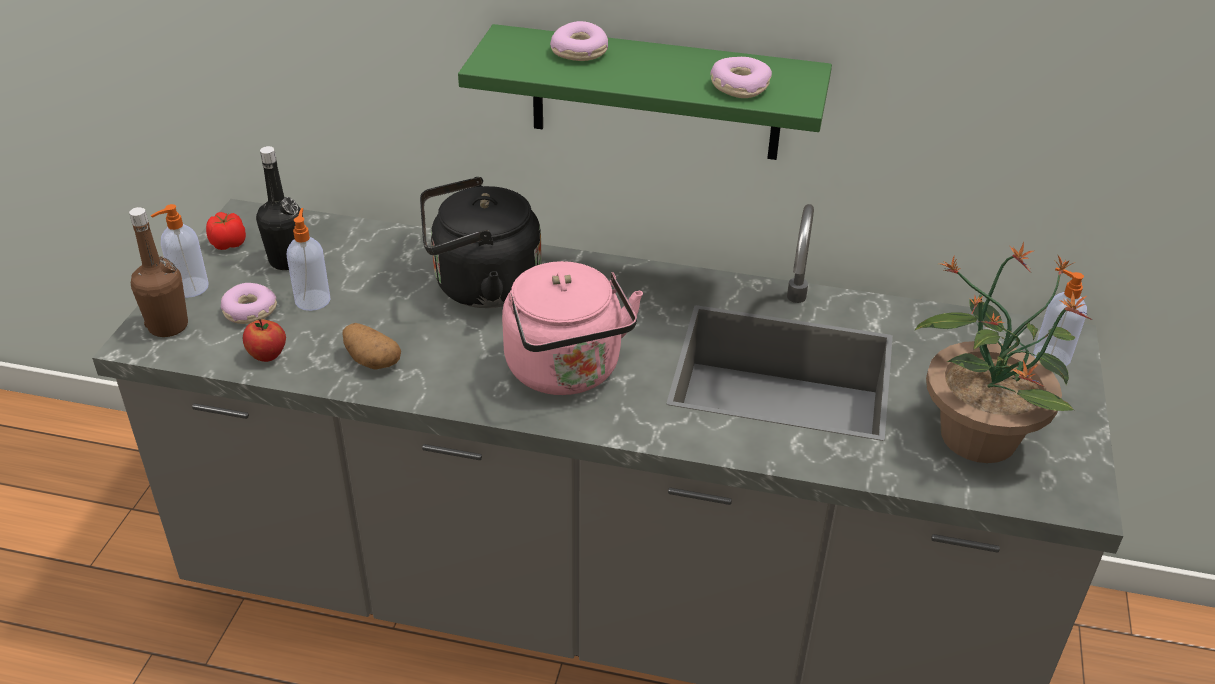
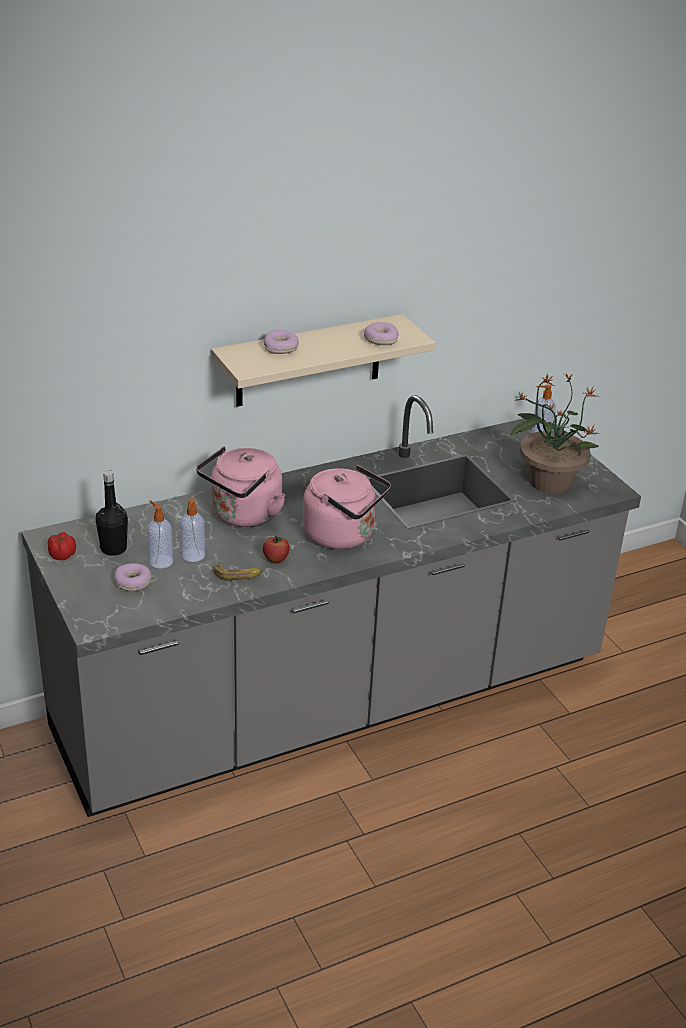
camera: 40 degrees left, 5 degrees down
(168, 326) = (97, 610): brown bottle -> none
(189, 288) = (77, 587): soap dispenser -> soap dispenser (193, 556)
(267, 355) = (178, 598): apple -> apple (275, 560)
(371, 360) = (238, 575): potato -> banana
(480, 287) = (243, 515): black kettle -> pink kettle
(656, 93) = (309, 361): green shelf -> beige shelf

